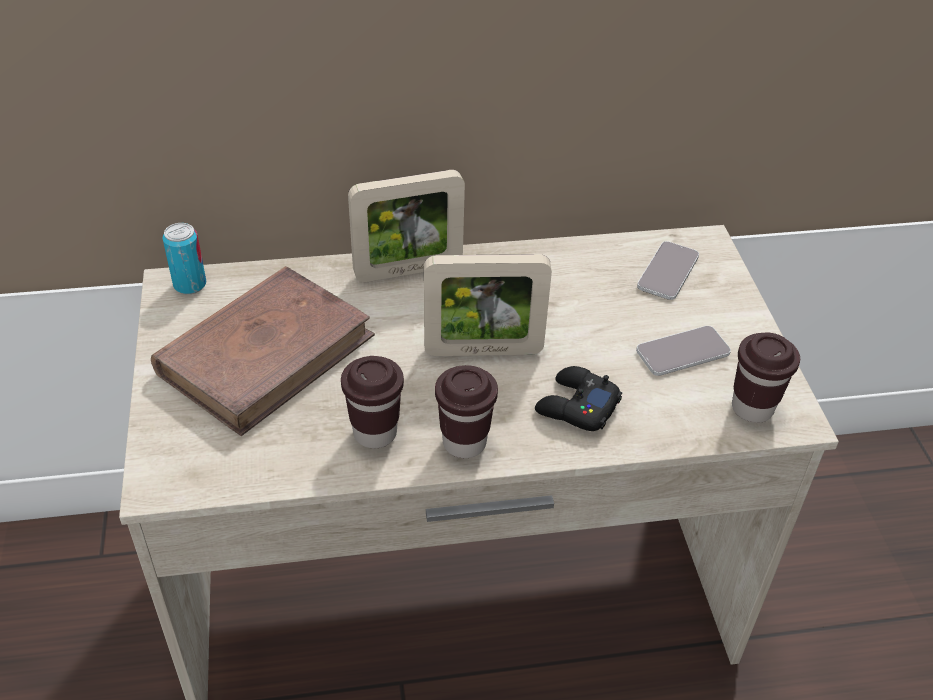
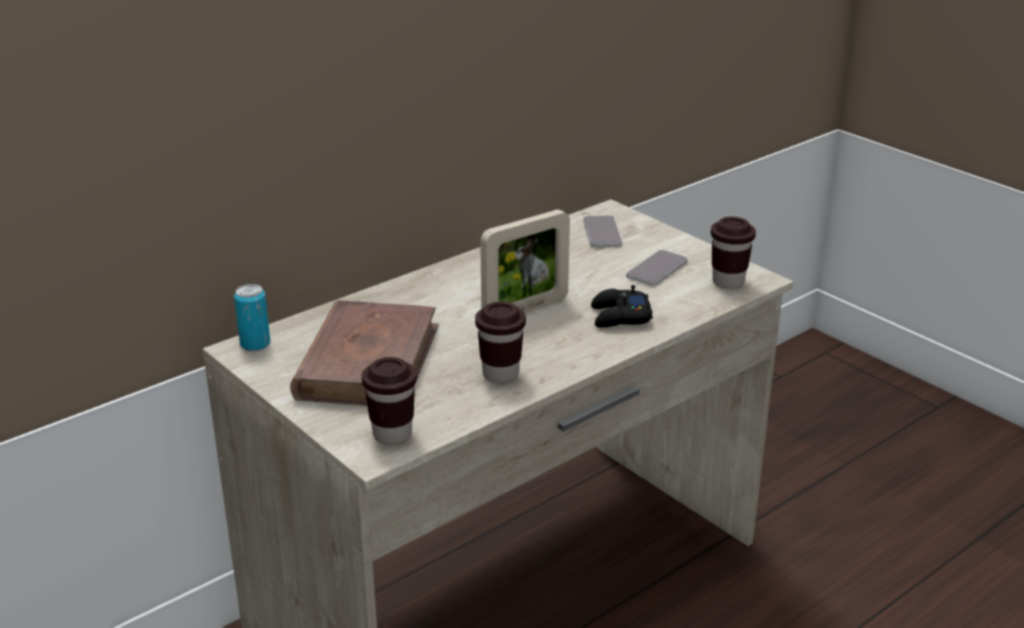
camera: 30 degrees left, 15 degrees down
(408, 270) = (419, 285): picture frame -> none
(464, 442) = (567, 358): brown cup -> brown cup (392, 434)

